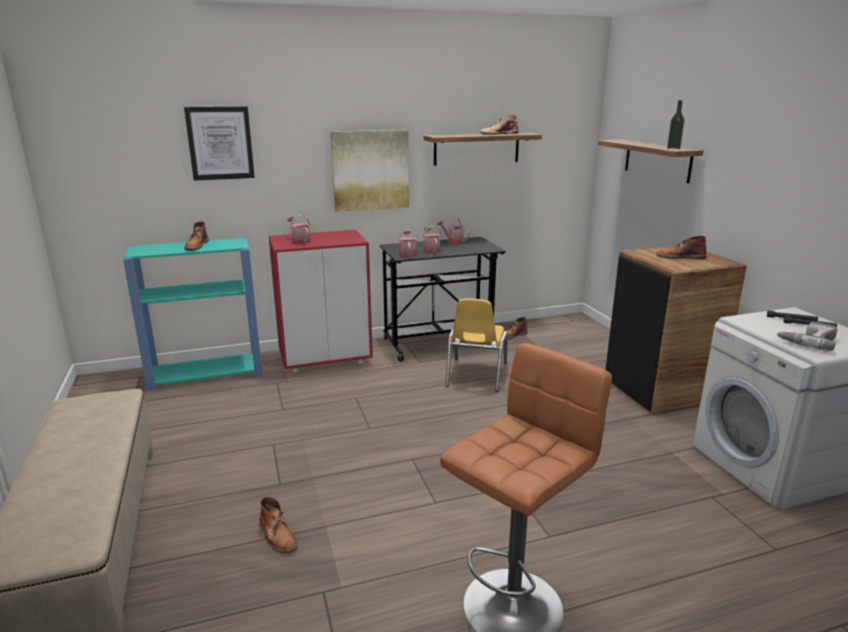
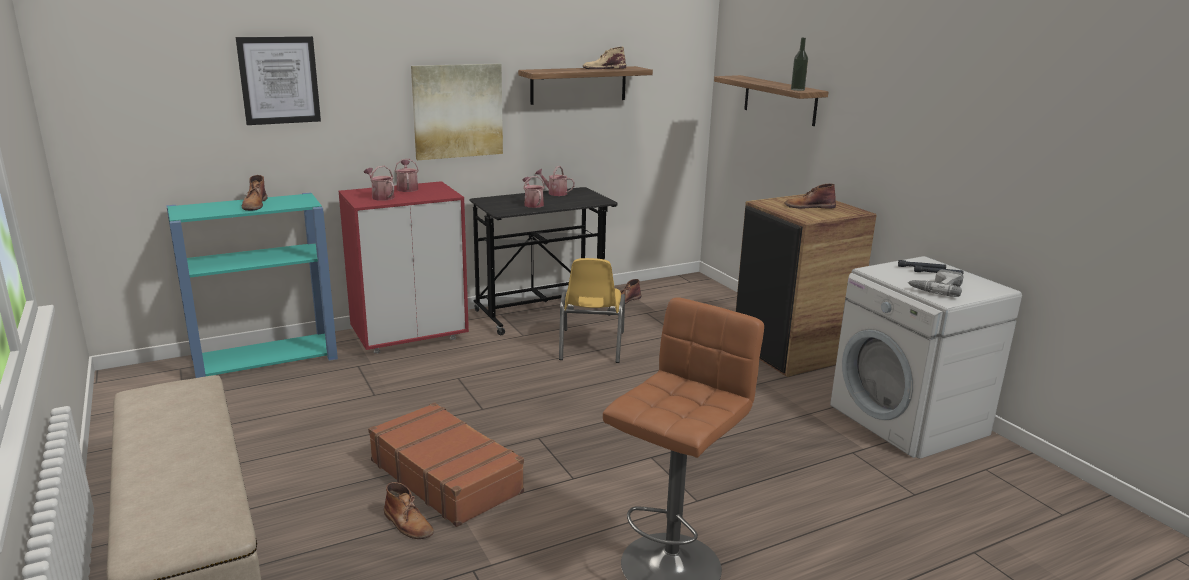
camera: 10 degrees left, 0 degrees up
(323, 491) = (446, 476): none -> brown suitcase
(408, 254) = (507, 209): watering can -> watering can (407, 188)

